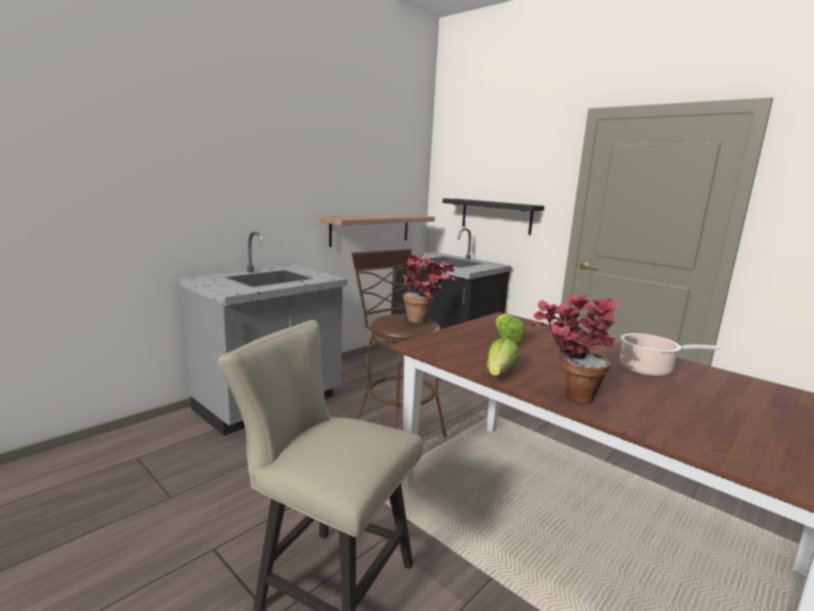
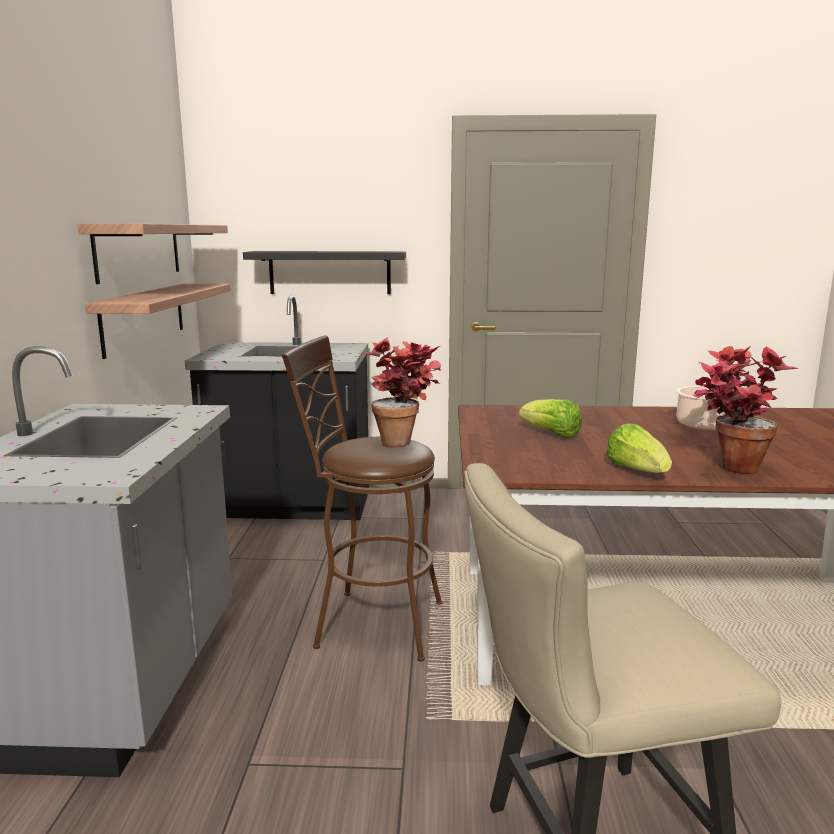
camera: 40 degrees left, 0 degrees up
(373, 193) = (139, 251): none -> shelf

